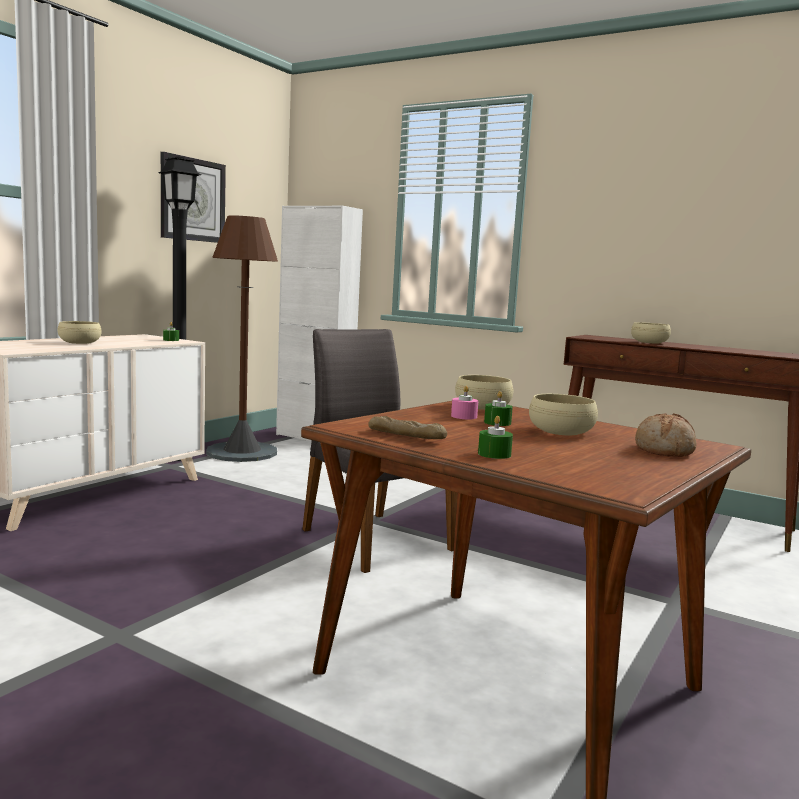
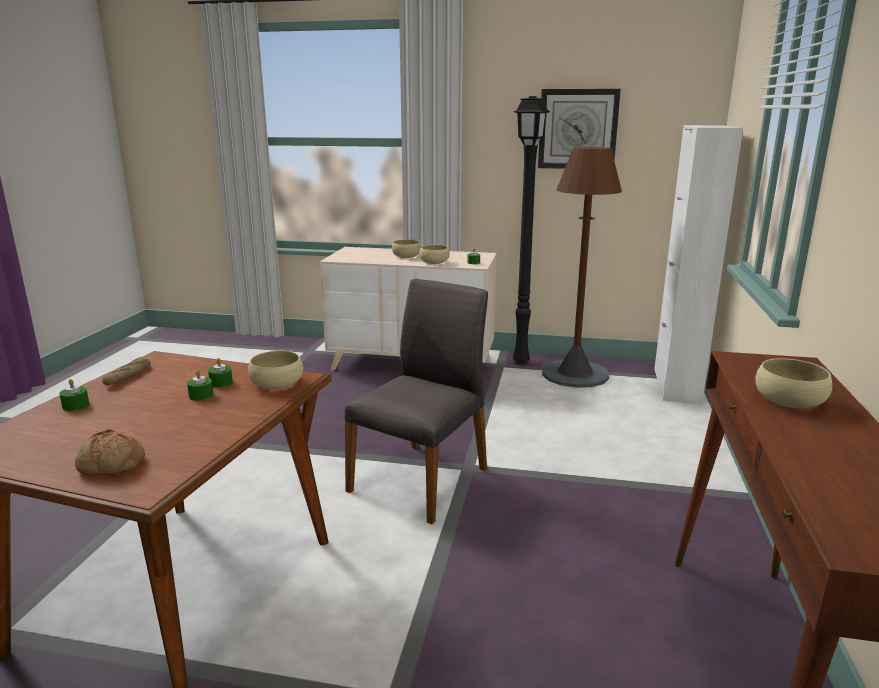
camera: 70 degrees right, 10 degrees up
(464, 416) = (221, 382): pink candle -> green candle
(561, 431) = (176, 420): beige bowl -> beige bowl (434, 262)

